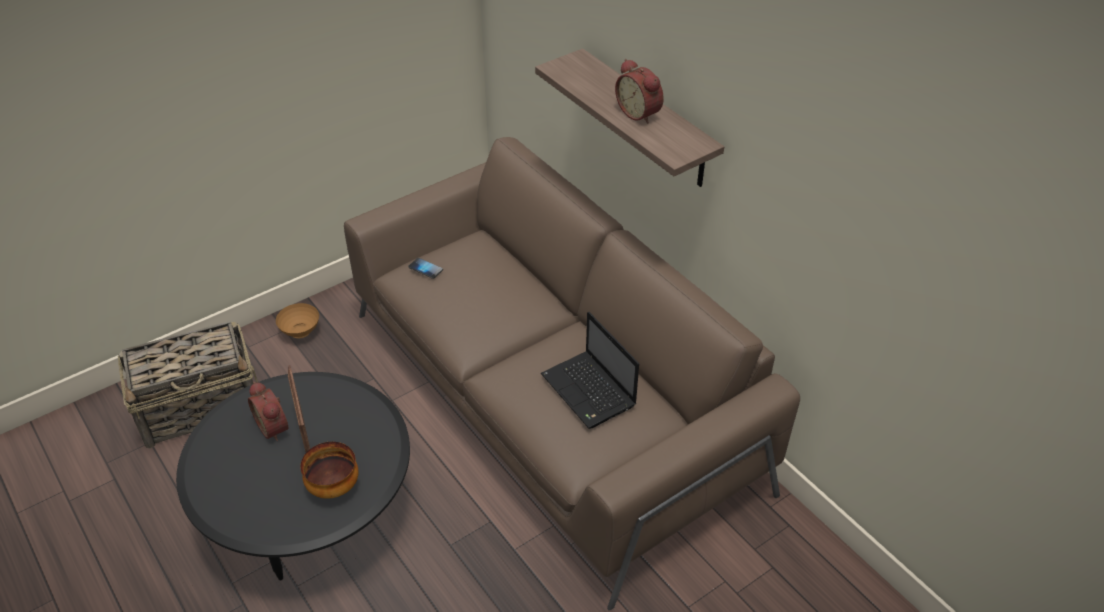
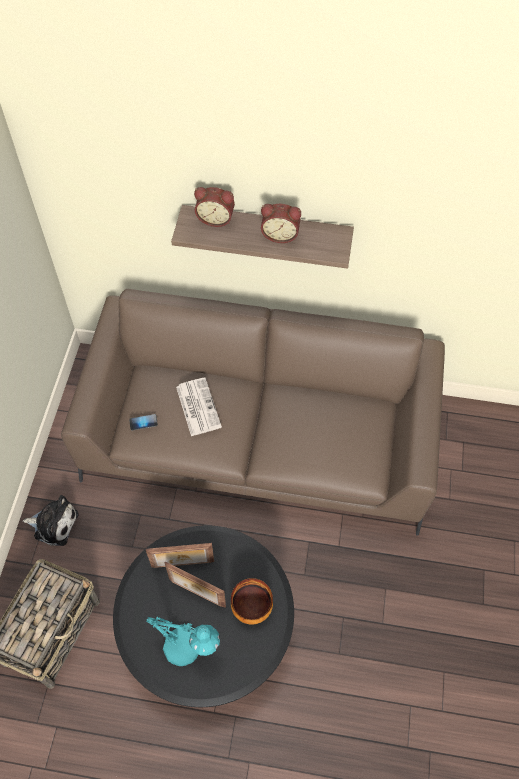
camera: 45 degrees left, 15 degrees up
(243, 474) = (190, 650): none -> turquoise table lamp
(275, 426) = (170, 604): alarm clock -> alarm clock (216, 218)
(301, 332) = (53, 524): brown bowl -> plush toy
(323, 406) = (182, 565): none -> picture frame
(486, 288) = (197, 406): none -> newspaper
(590, 392) = (332, 426): laptop -> none

